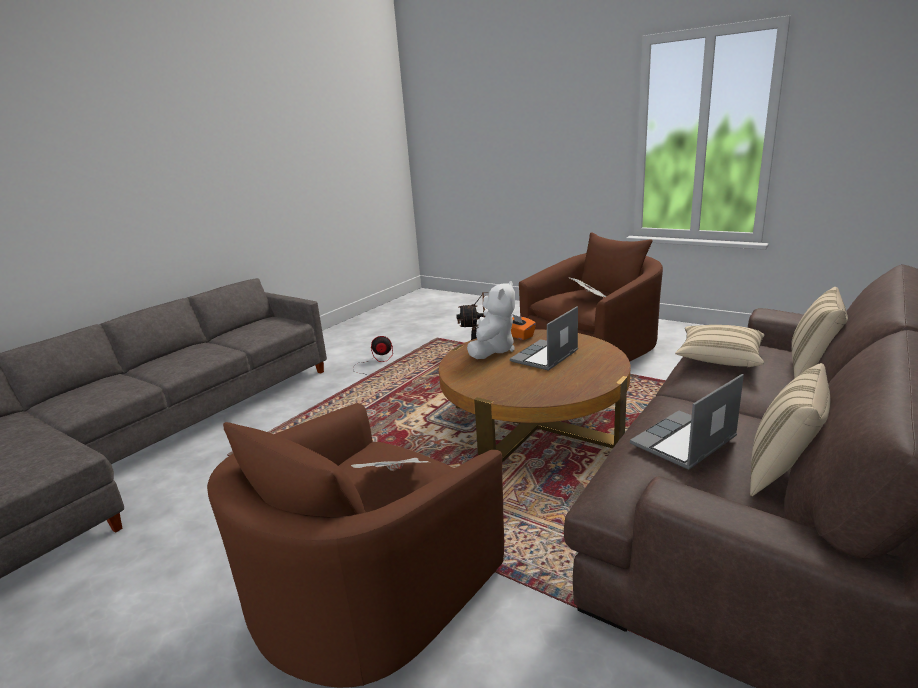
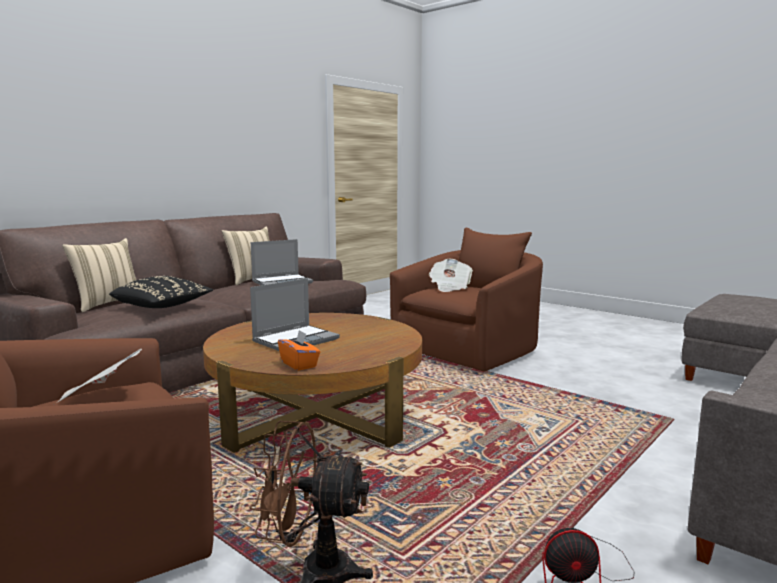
camera: 175 degrees left, 10 degrees down
(492, 350) = (350, 351): white plush toy -> none
(719, 359) = (163, 306): beige pillow -> black pillow

